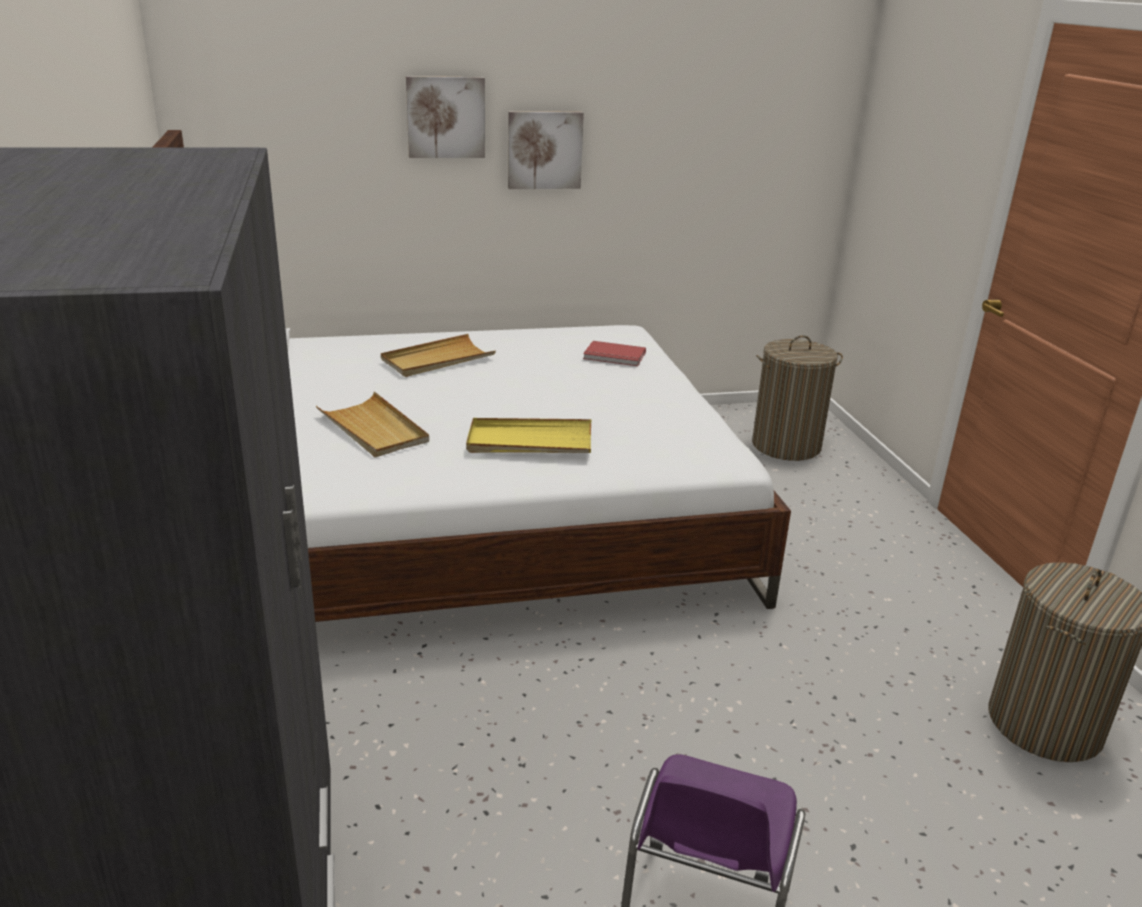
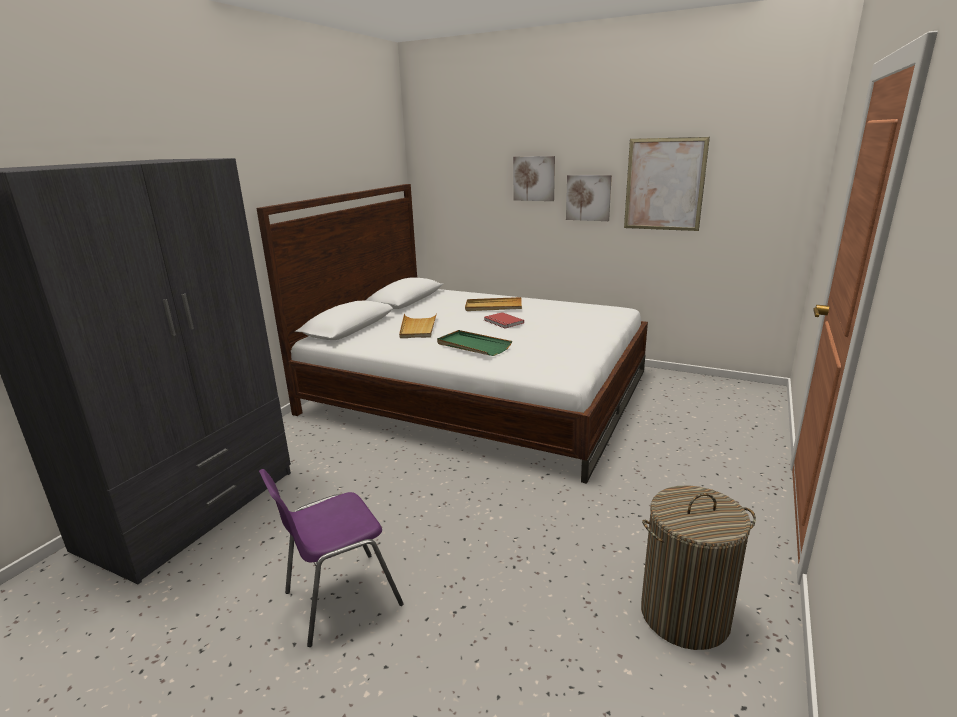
camera: 40 degrees right, 5 degrees down
(529, 441) = (473, 346): yellow tray -> green tray
(614, 356) = (588, 320): red book -> red book (502, 322)
(662, 127) = (664, 184): none -> picture
(786, 445) = (722, 406): laundry basket -> none

